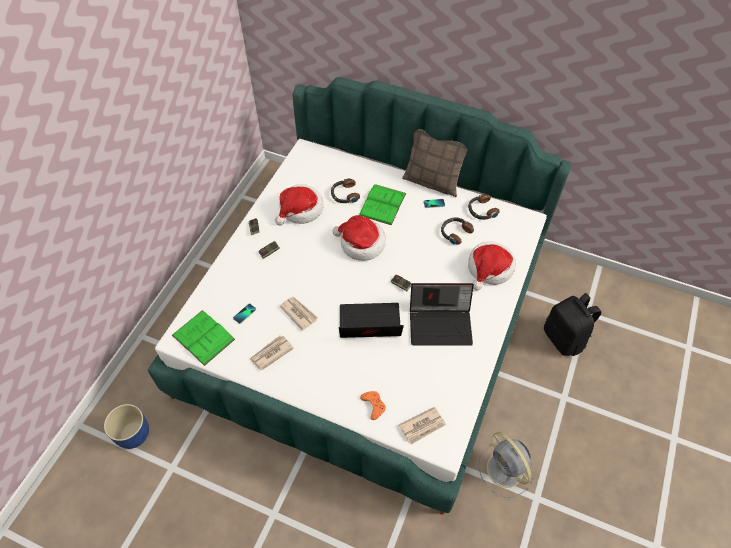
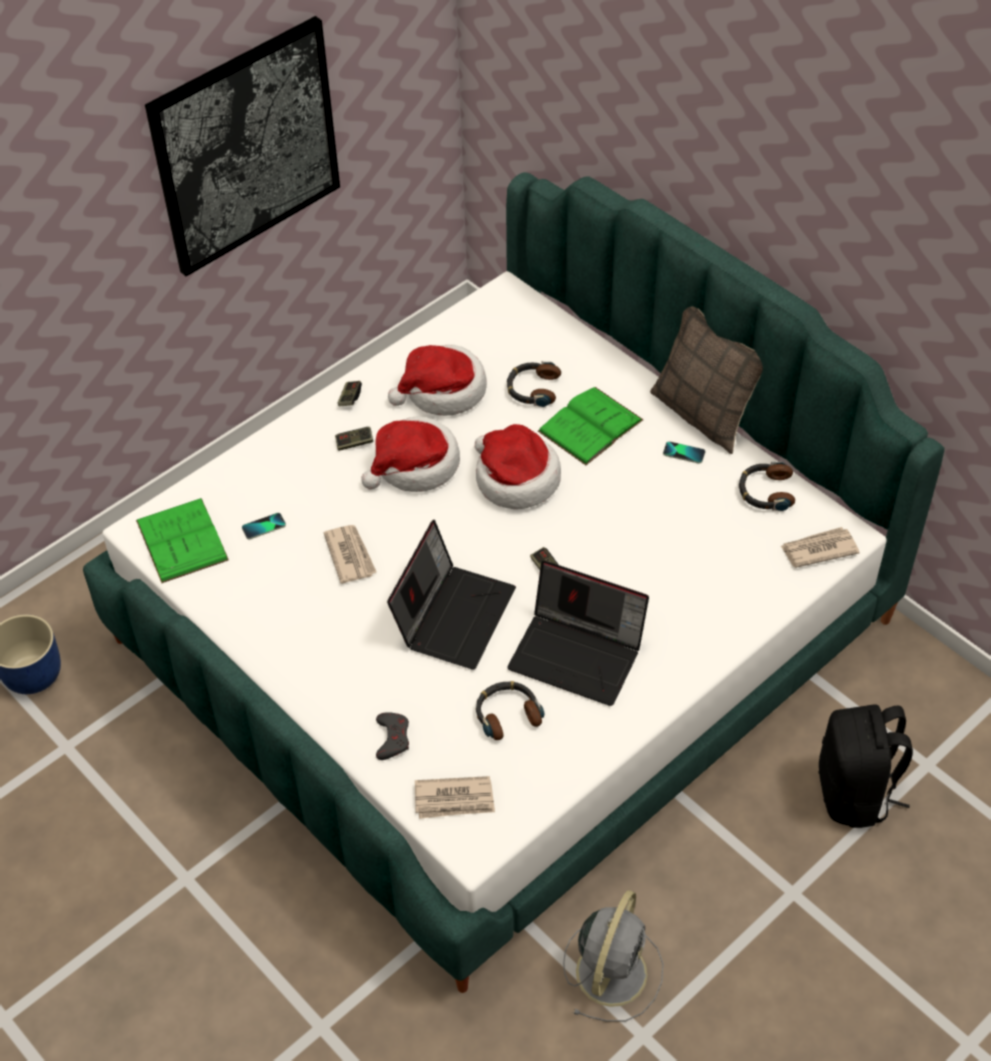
camera: 25 degrees right, 5 degrees down
(158, 108) = (246, 146): none -> picture
(271, 353) = (273, 601): newspaper -> newspaper (818, 549)
(369, 326) = (454, 614): laptop -> laptop turned 90 degrees clockwise
(373, 405) = (392, 738): orange game controller -> grey game controller
(455, 232) = (693, 513): headphones -> headphones (507, 713)
(489, 269) = (719, 595): hat -> hat (415, 466)
(506, 470) = (612, 970): grey fan -> grey fan turned 150 degrees counterclockwise

